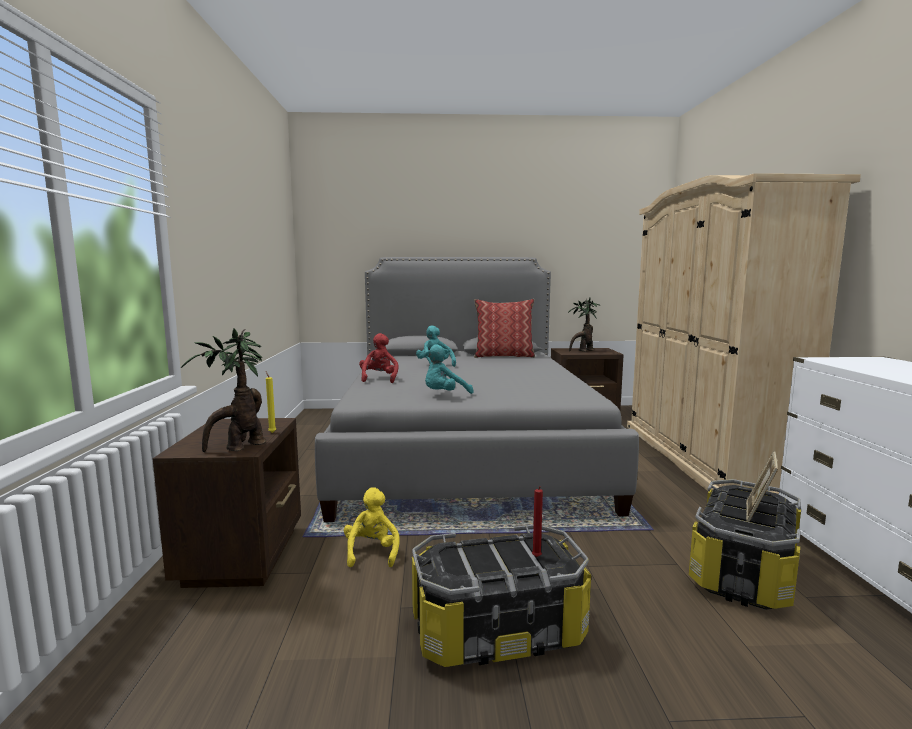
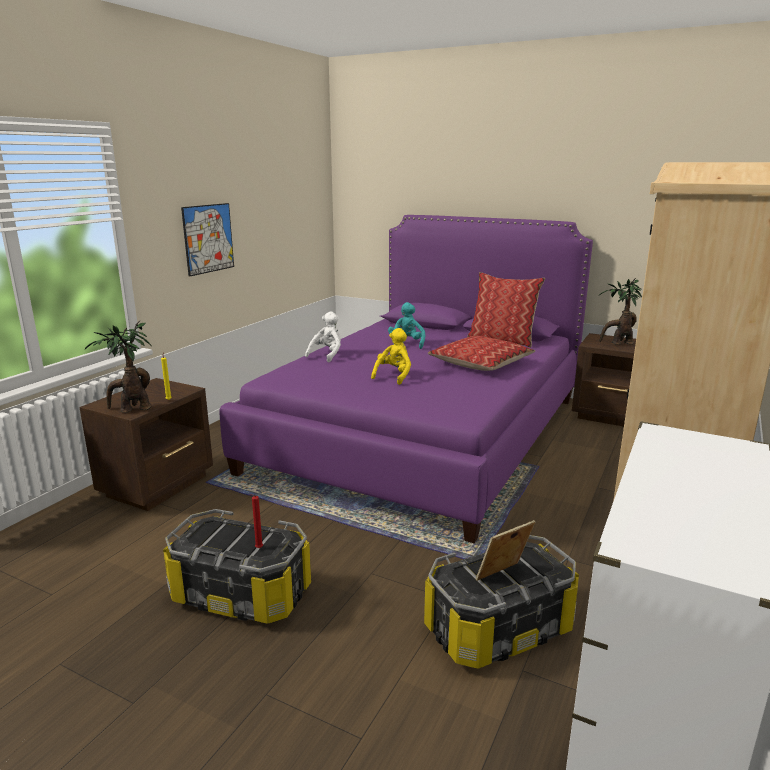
camera: 30 degrees right, 10 degrees up
(226, 262) = (208, 238): none -> picture
(372, 552) = (234, 509): yellow plush toy -> yellow plush toy (394, 376)
(379, 379) = (327, 355): red plush toy -> white plush toy
(444, 395) = (343, 386): turquoise plush toy -> none
(464, 448) = (422, 433): grey bed -> purple bed
(521, 369) = (481, 363): none -> pillow

